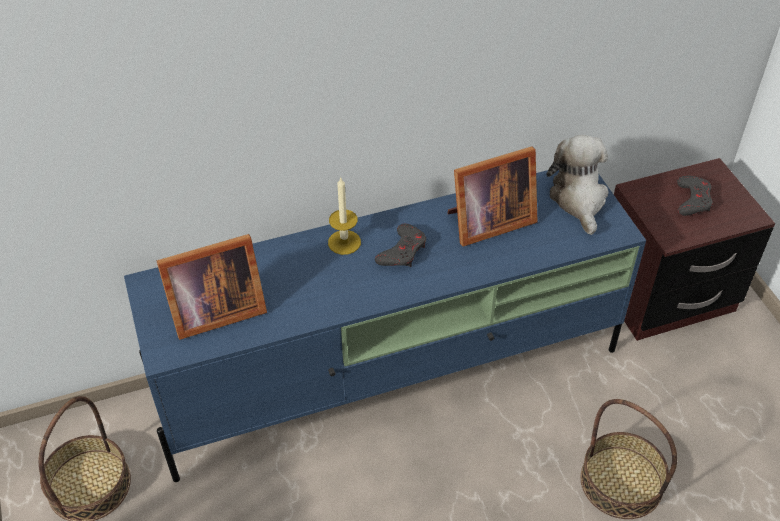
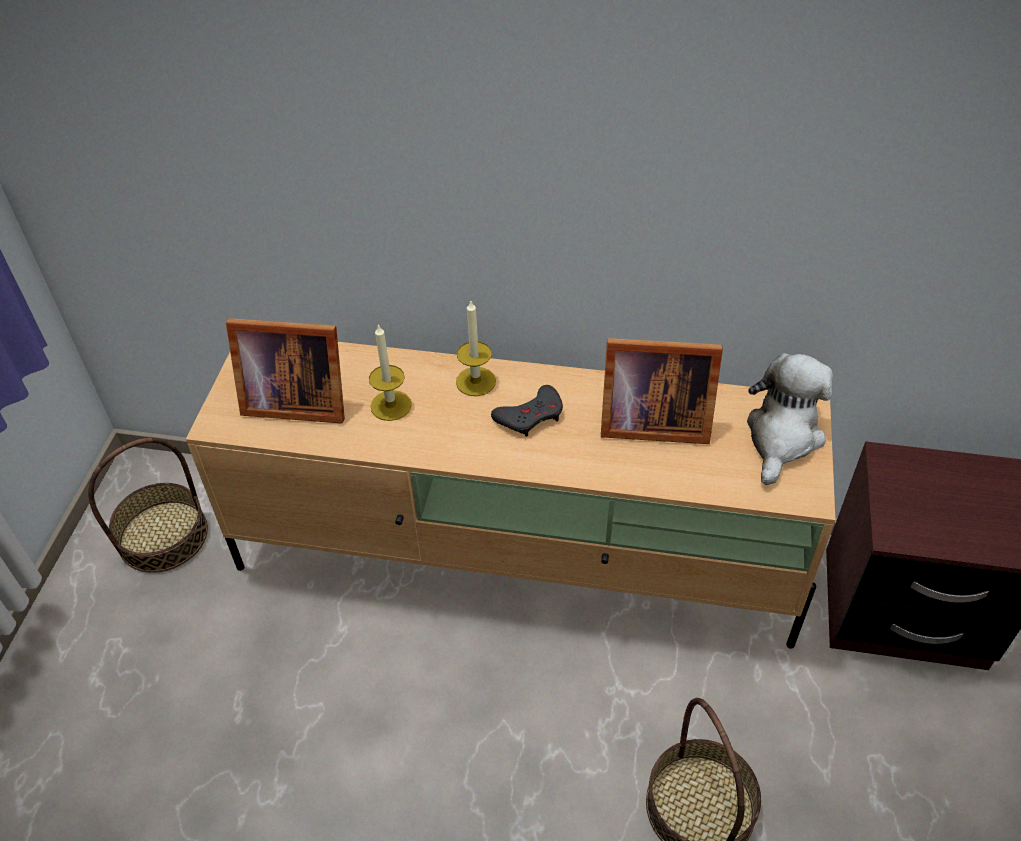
camera: 30 degrees right, 0 degrees up
(293, 284) = (391, 405): none -> candle
(393, 375) = (518, 560): blue tv stand -> beige tv stand
(693, 199) = (957, 498): grey game controller -> none

